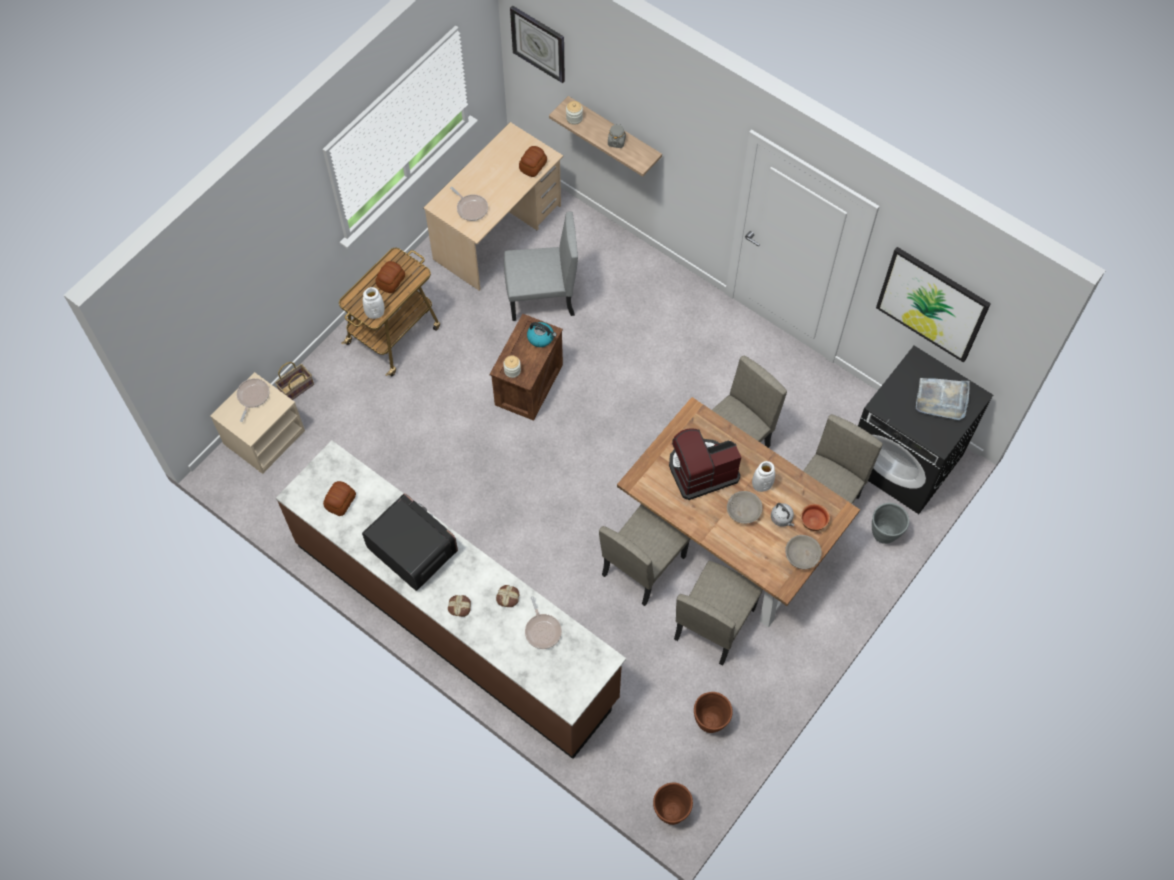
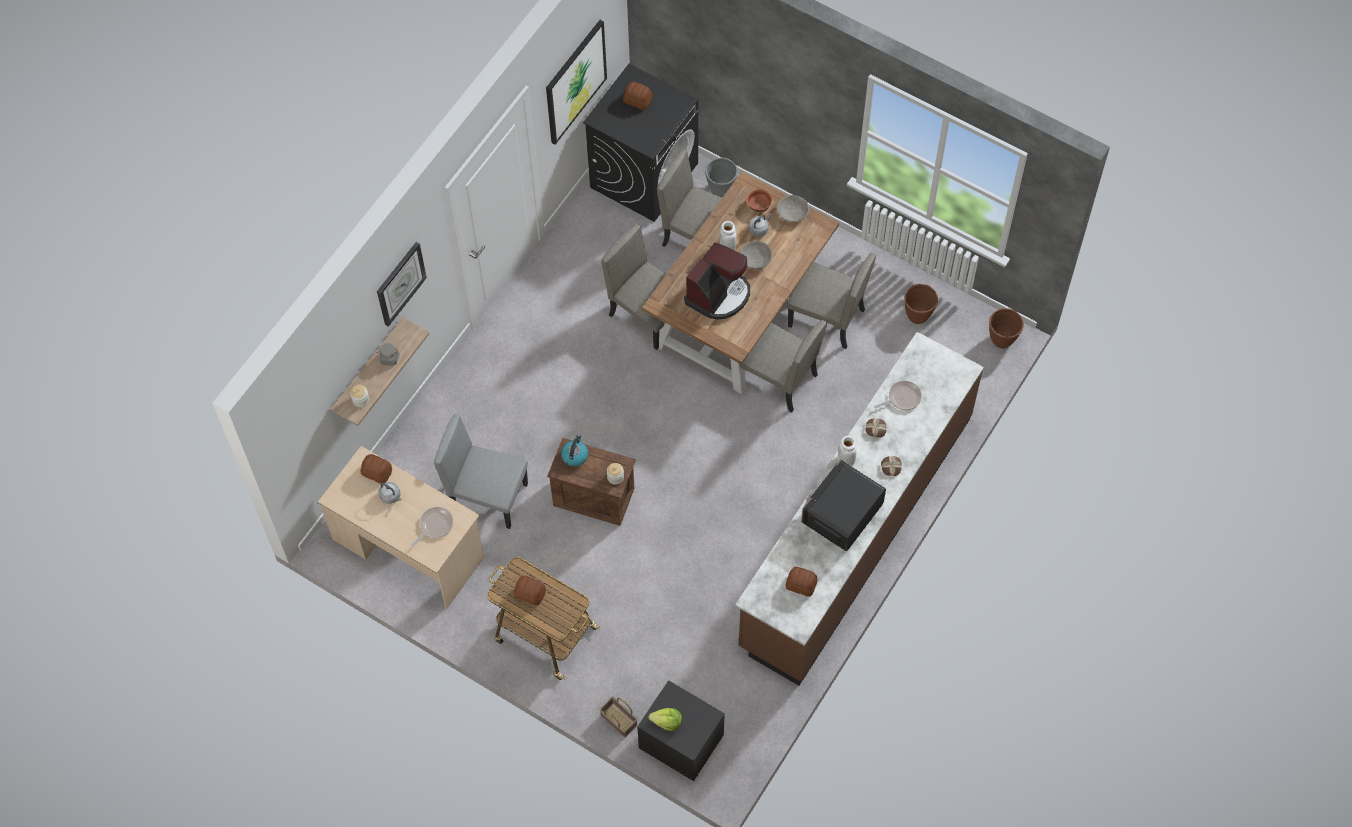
camera: 95 degrees left, 0 degrees up
(252, 397) = (667, 722): frying pan -> lettuce
(264, 437) = (680, 742): beige nightstand -> black nightstand
(375, 313) = (571, 602): white vase -> white vase (846, 459)
(506, 176) = (391, 496): none -> grey kettle
(539, 43) = (299, 412): wall clock -> wall clock (400, 283)
(541, 298) = (488, 496): grey chair -> grey chair turned 60 degrees counterclockwise
(701, 470) = (718, 294): coffee machine -> coffee machine turned 120 degrees counterclockwise
(942, 399) = (637, 100): grey tray -> bread

